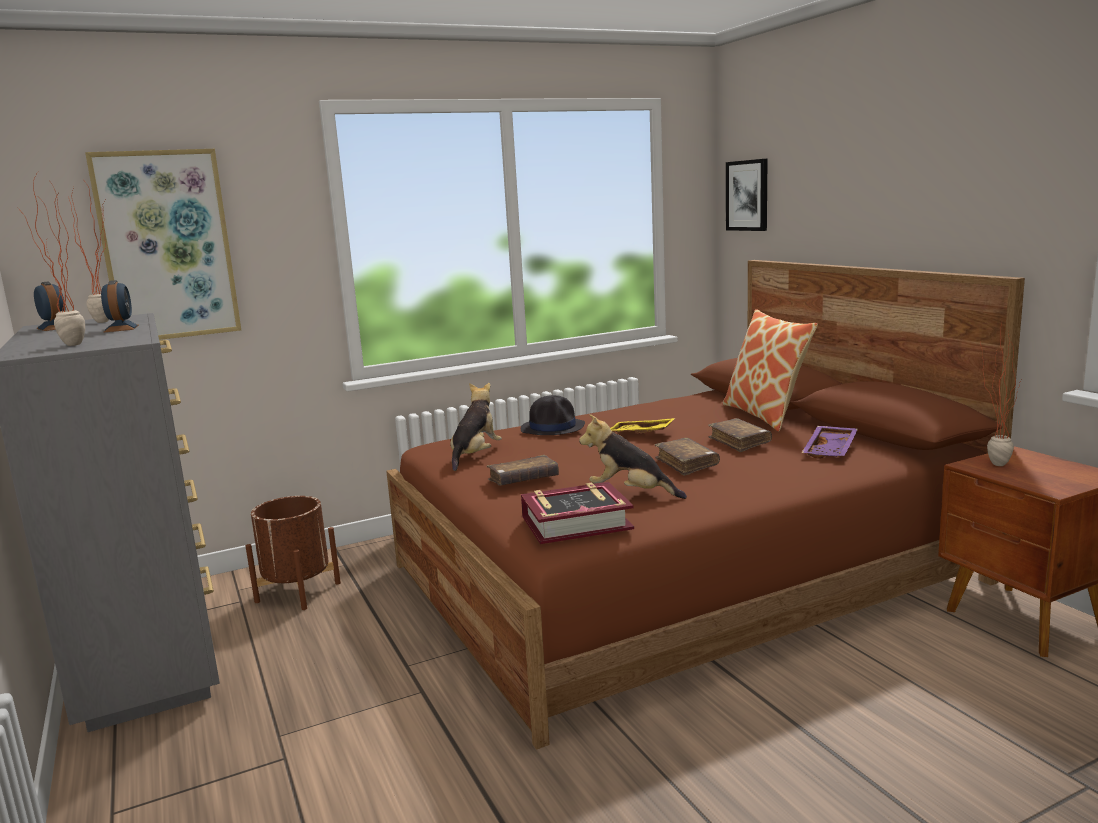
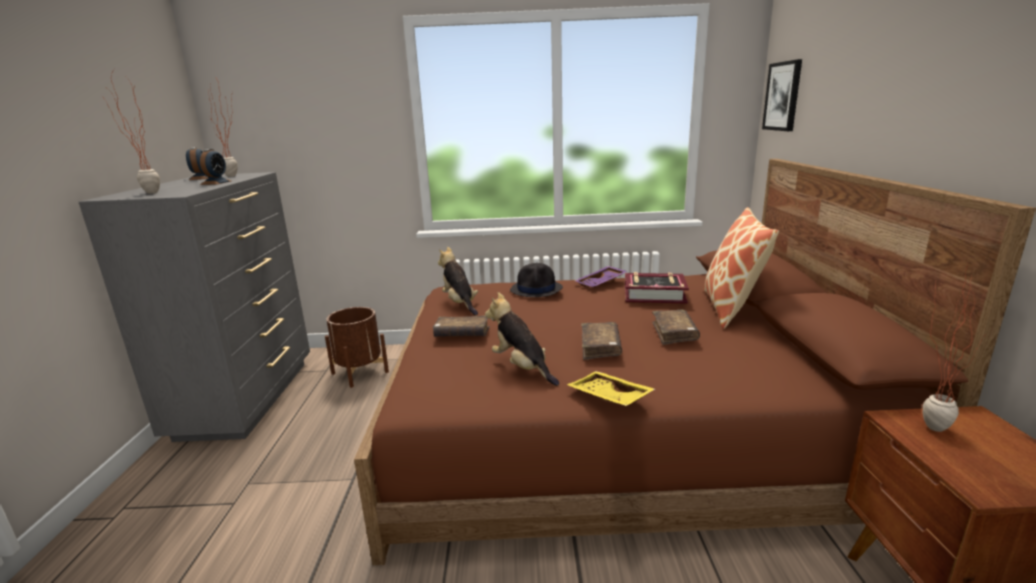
camera: 25 degrees right, 5 degrees up
(167, 246) = (298, 125): picture -> none
(475, 456) = (460, 303): plush toy -> plush toy turned 75 degrees counterclockwise
(576, 523) = (443, 388): book -> book (654, 294)
(640, 434) = (598, 308): yellow tray -> yellow tray (608, 398)
(831, 450) = (752, 362): purple tray -> purple tray (601, 283)

